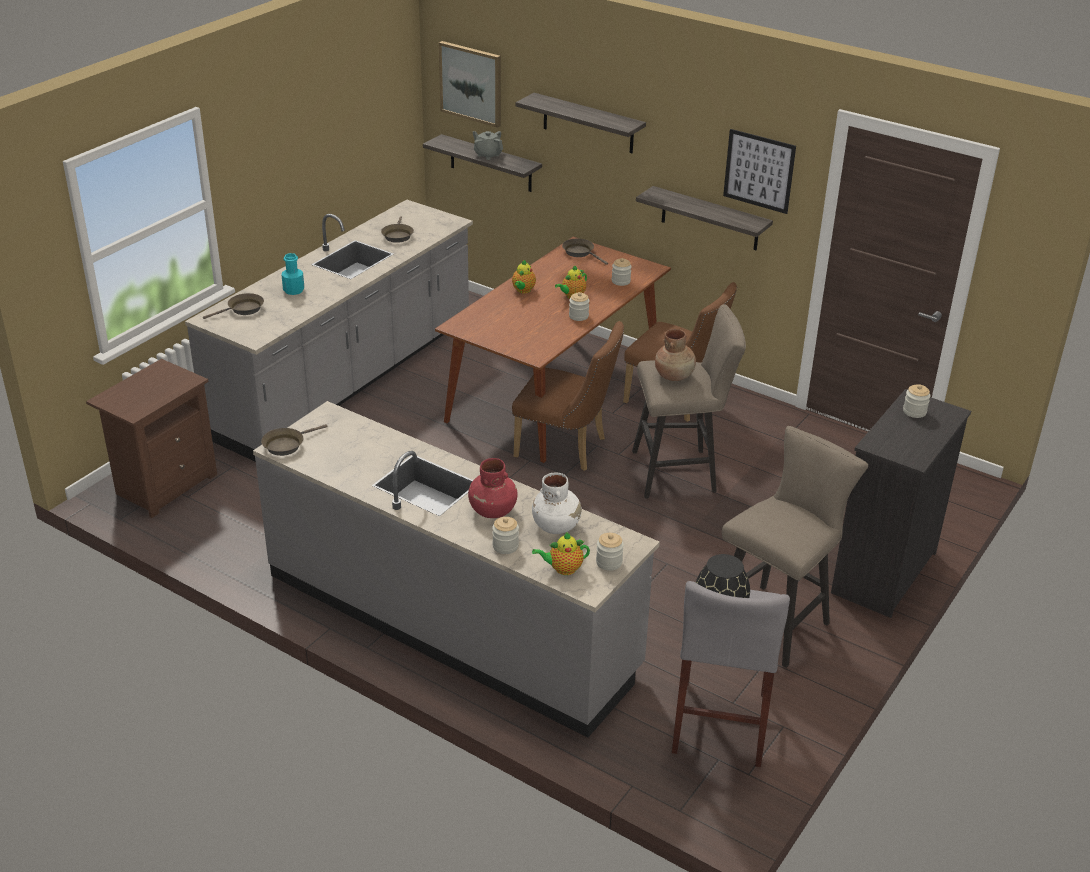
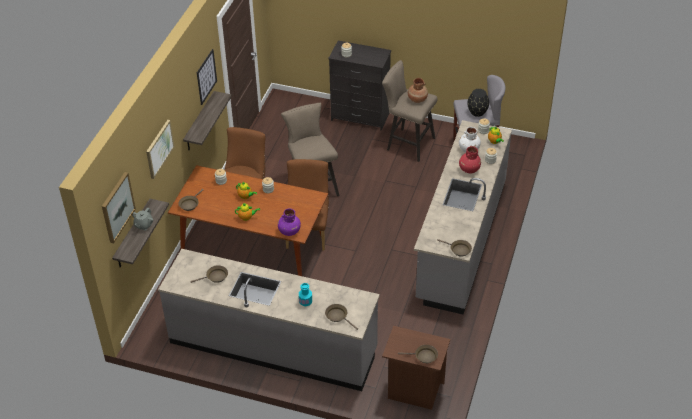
camera: 105 degrees left, 10 degrees up
(124, 392) = (424, 356): none -> brown frying pan
(469, 319) = (289, 231): none -> purple vase
(588, 123) = (159, 148): shelf -> picture
(674, 376) = (314, 146): brown vase -> brown vase (417, 99)

